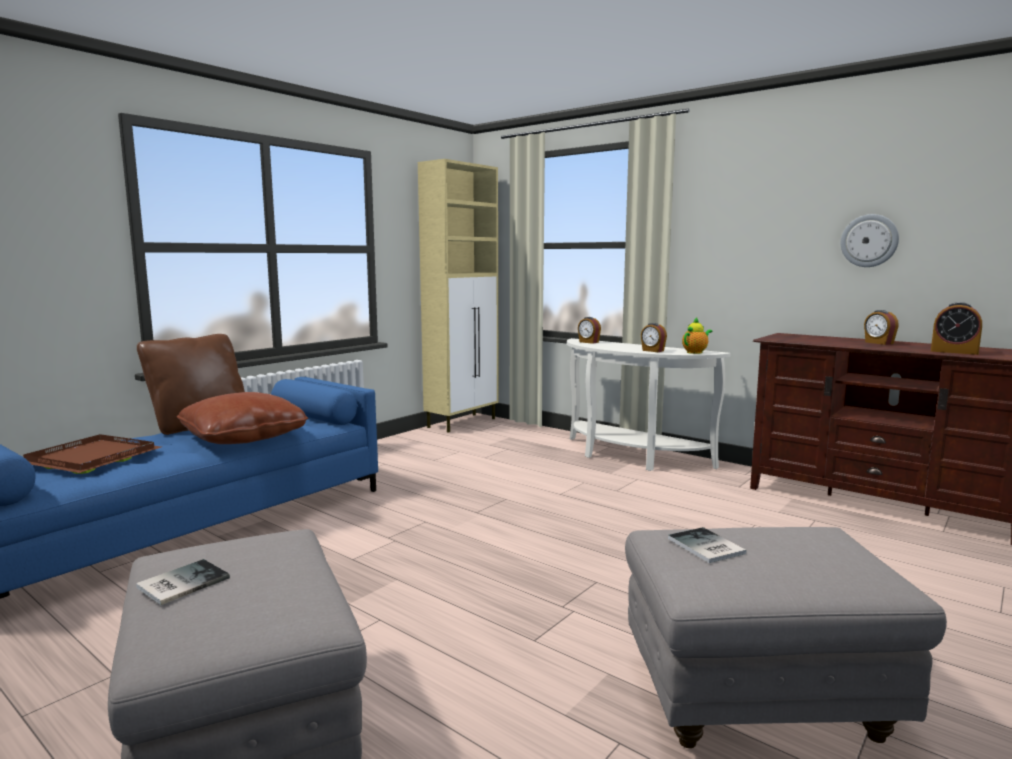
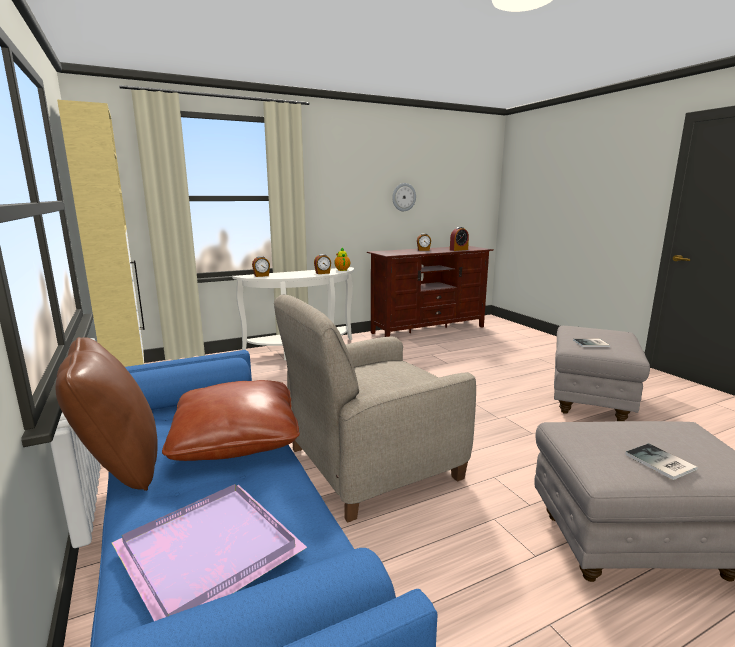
camera: 65 degrees left, 5 degrees up
(92, 457) = (205, 550): brown tray -> purple tray
(370, 545) = (371, 464): none -> beige armchair

